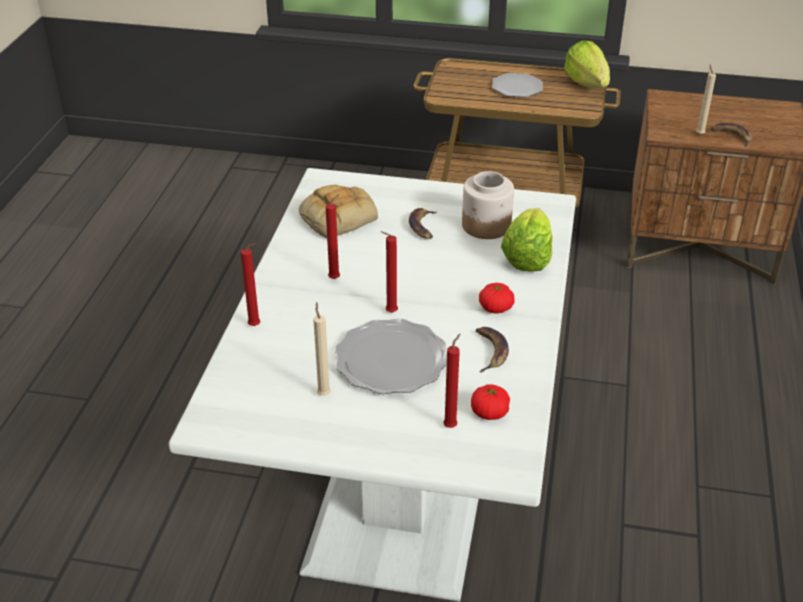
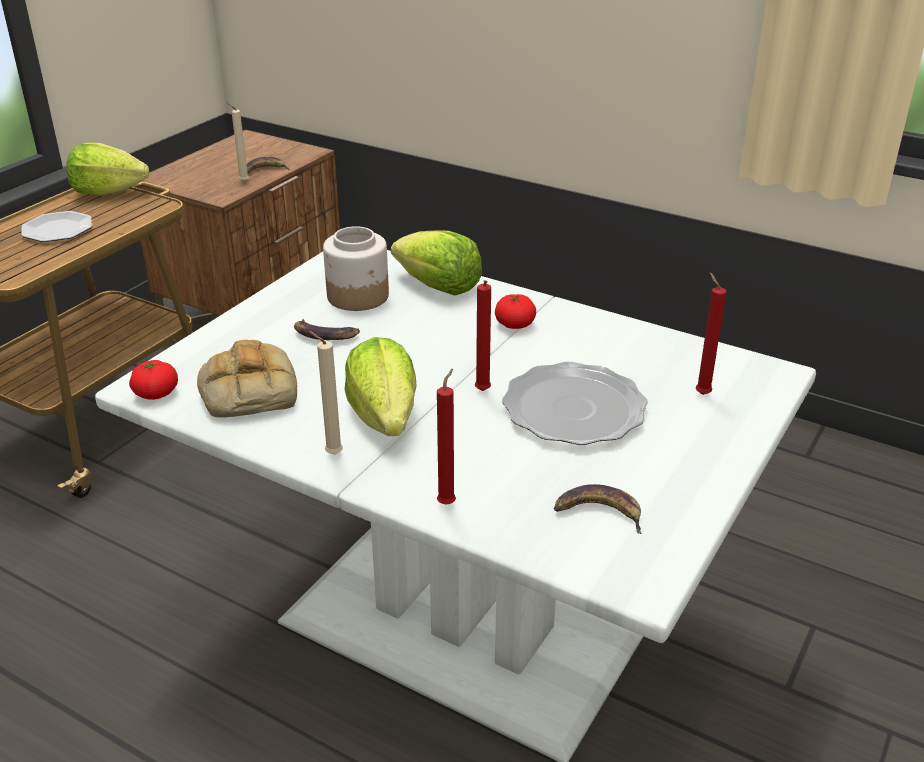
camera: 70 degrees left, 5 degrees down
(324, 393) = (614, 470): beige candle -> beige candle (331, 454)
(336, 278) = (385, 417): red candle -> lettuce
(489, 412) = (687, 366): tomato -> tomato (156, 393)
(490, 351) = (587, 344): banana -> banana (598, 512)

